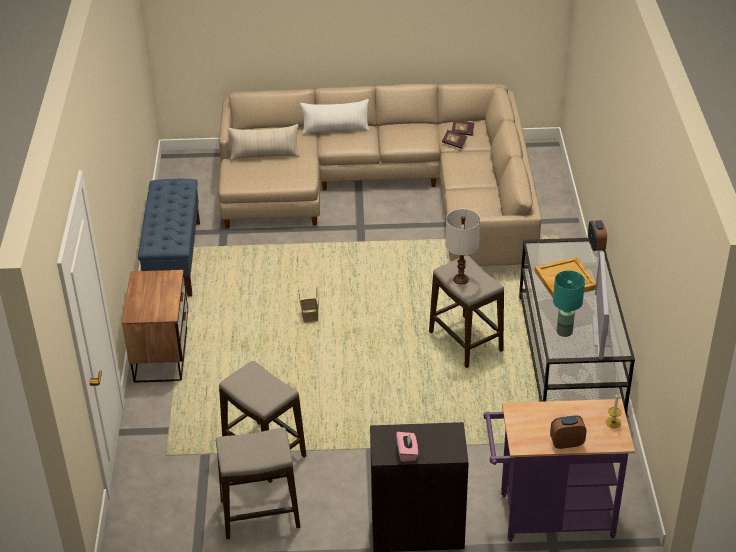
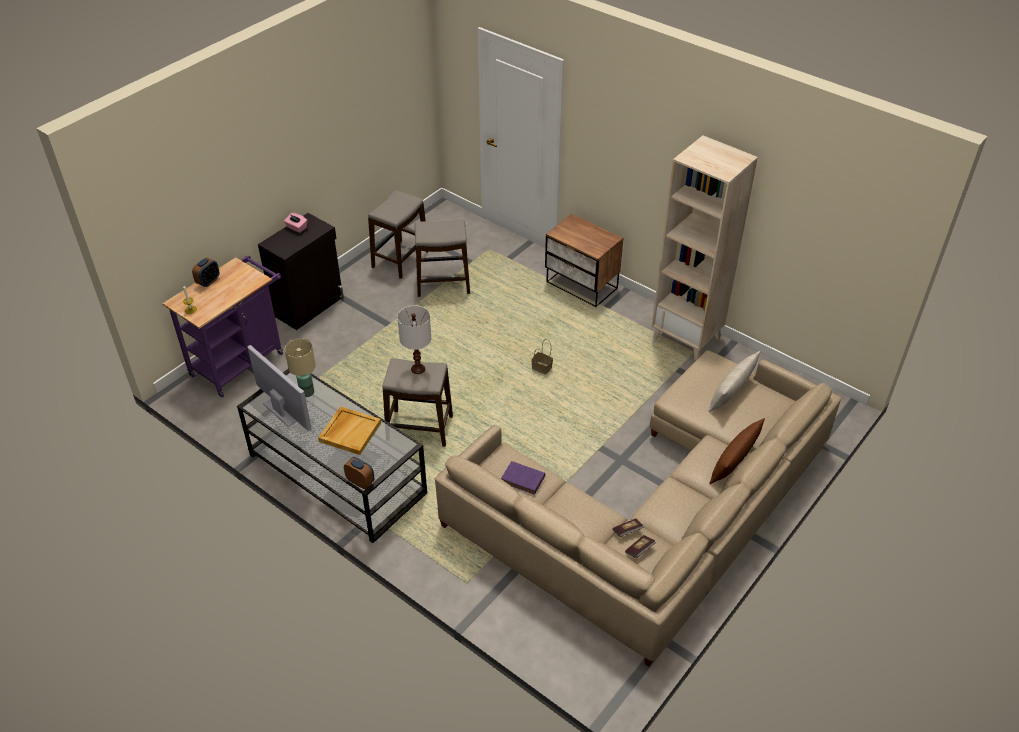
camera: 130 degrees right, 5 degrees up
(174, 258) = (687, 338): blue bench -> beige bookcase
(335, 130) = (734, 462): white pillow -> brown pillow
(474, 200) = (524, 479): none -> purple book
(564, 332) = (307, 392): turquoise table lamp -> beige table lamp

